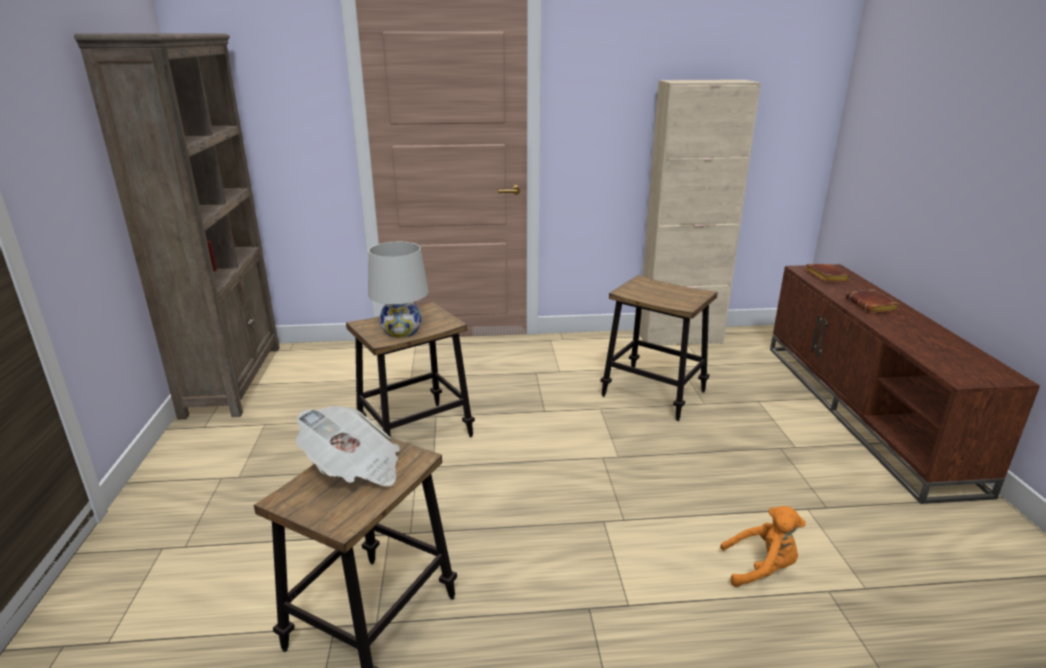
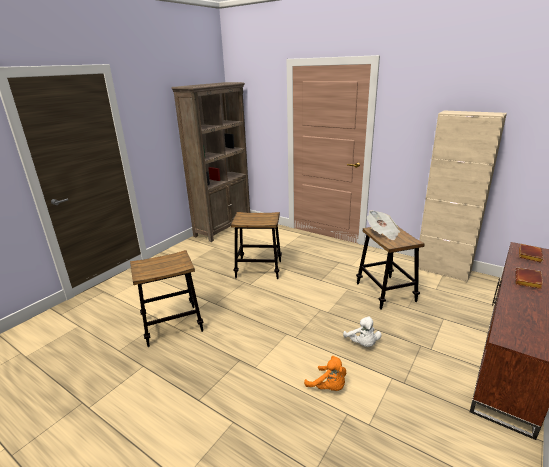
camera: 40 degrees right, 0 degrees up
(354, 468) = (165, 261): newspaper -> newspaper (382, 233)
(401, 331) = (249, 220): white table lamp -> none
(719, 480) = (362, 344): none -> white plush toy

